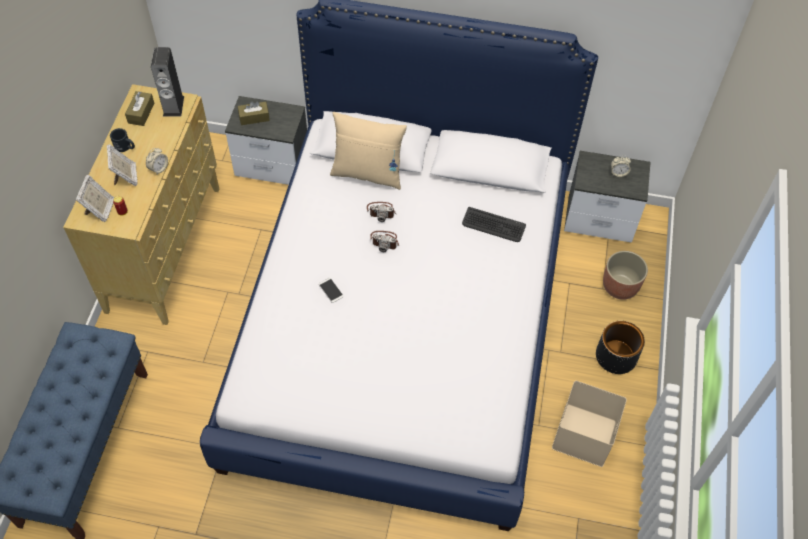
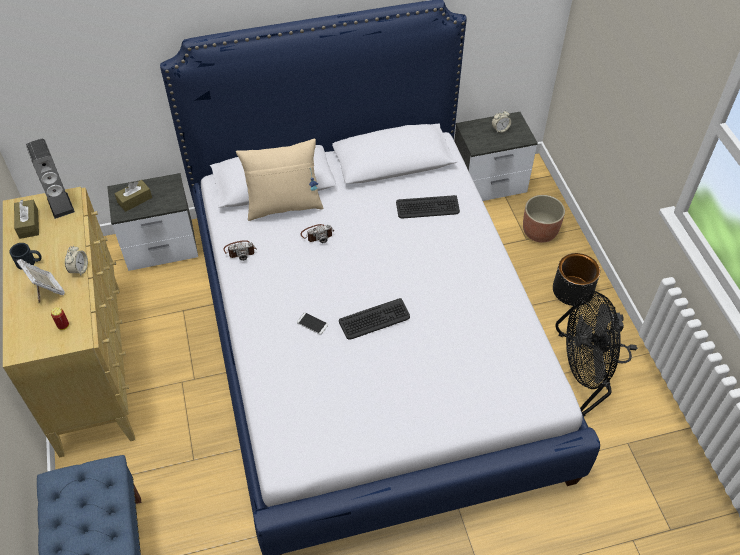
camera: 25 degrees left, 5 degrees down
(100, 210) = (36, 333): picture frame -> none
(384, 309) = (374, 320): none -> keyboard
(385, 241) = (337, 259): camera -> camera (240, 250)
(585, 436) = (589, 369): beige storage box -> black fan

